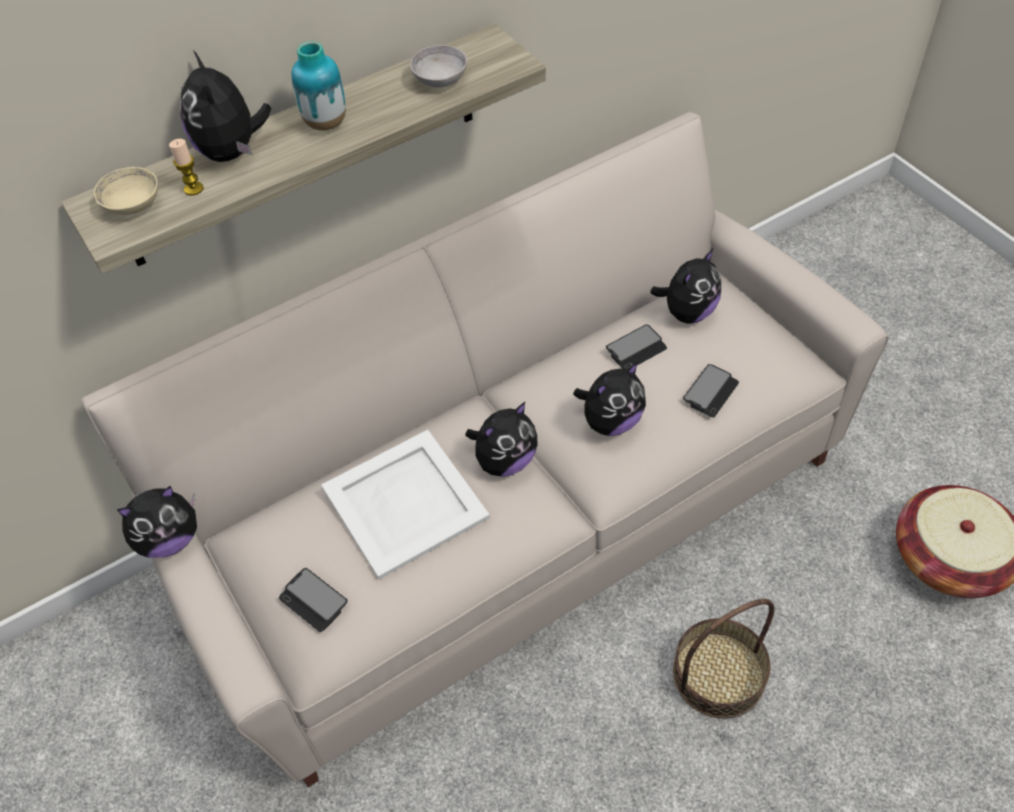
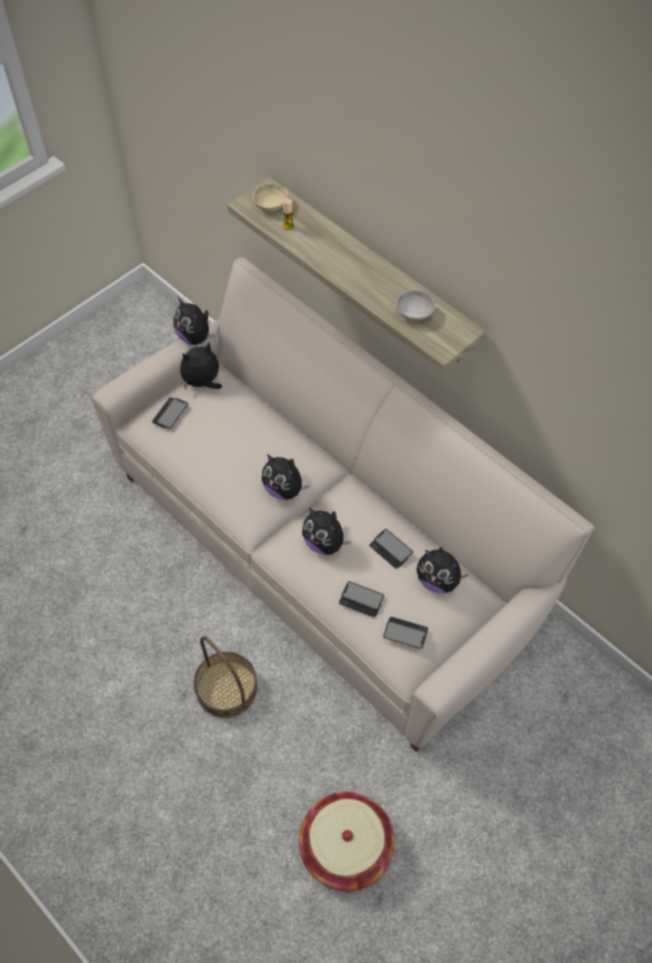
camera: 75 degrees right, 5 degrees up
(232, 151) = (323, 233): plush toy -> plush toy (202, 382)
(326, 123) = (358, 268): vase -> none
(404, 504) = (239, 441): white tray -> none
(765, 354) = (405, 633): none -> phone

